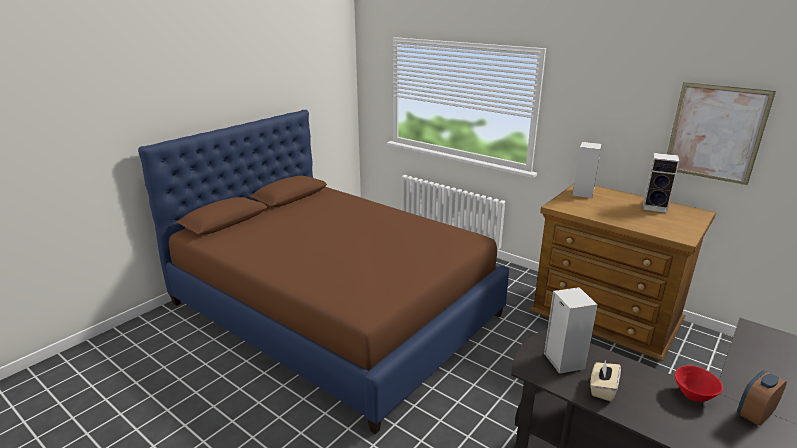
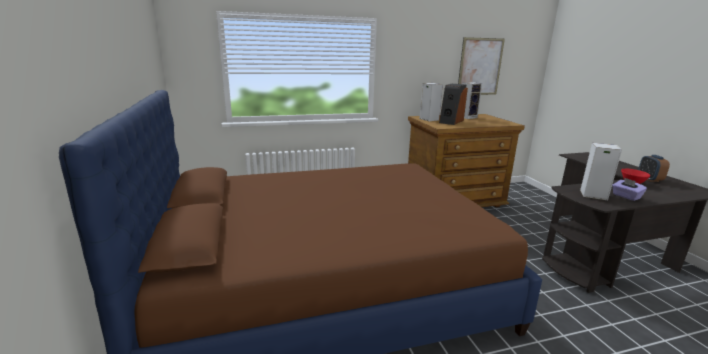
camera: 55 degrees left, 5 degrees down
(600, 204) = (451, 121): none -> speaker
(602, 389) = (626, 196): beige tissue box -> purple tissue box

